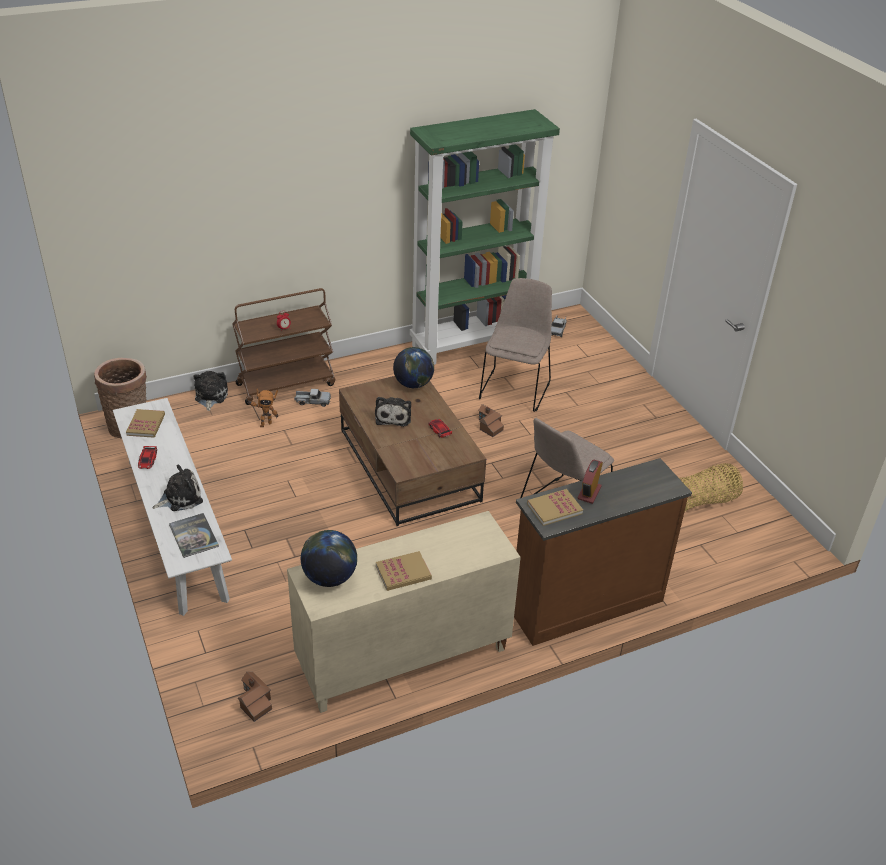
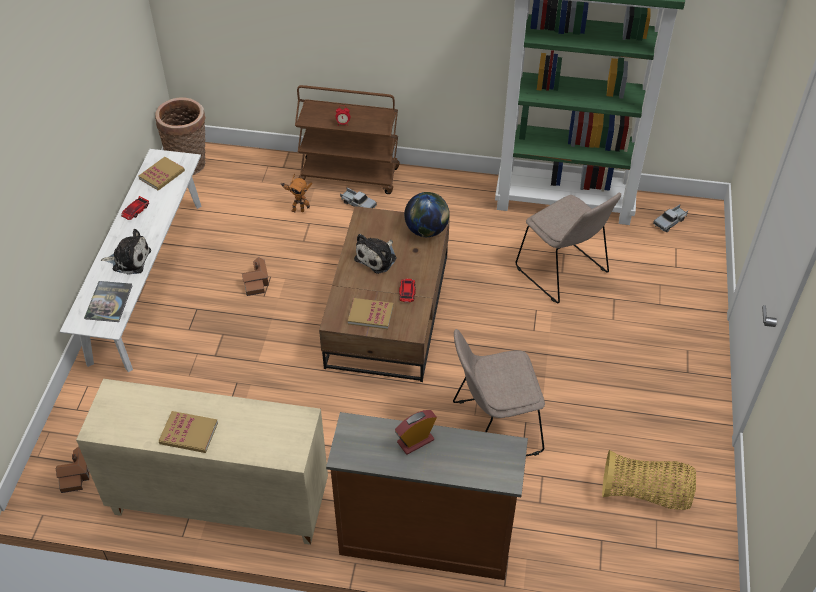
camera: 35 degrees right, 10 degrees up
(210, 396) = (276, 161): plush toy -> none
(330, 578) = (127, 406): globe -> none
(489, 426) = (500, 302): toy house -> toy house (256, 282)
(515, 388) = (563, 272): beige chair -> beige chair turned 90 degrees clockwise
(554, 508) = (365, 441): book -> book (370, 315)

